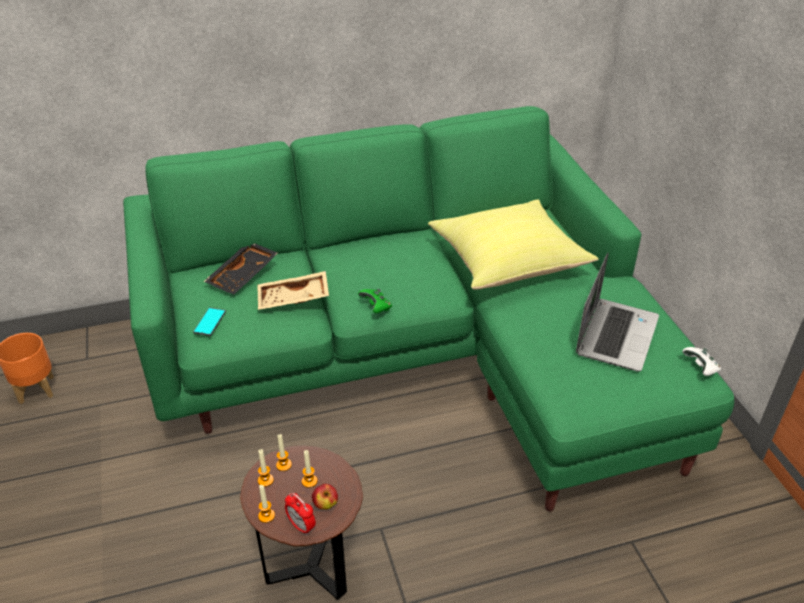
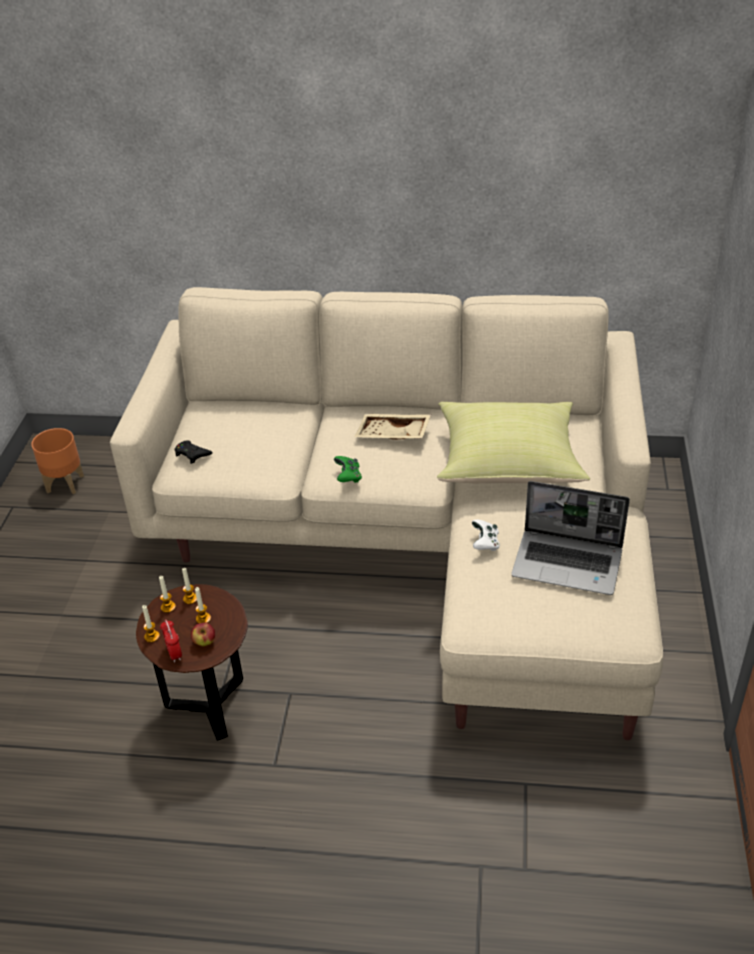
camera: 25 degrees right, 0 degrees up
(209, 322) = (192, 454): phone -> black game controller
(243, 275) = (246, 417): black tray -> none
(293, 299) = (276, 451): beige tray -> beige tray (392, 435)
(420, 359) = (420, 545): green sofa -> beige sofa
(615, 335) = (569, 563): laptop -> laptop turned 60 degrees clockwise
(701, 368) = (637, 621): white game controller -> white game controller (485, 543)

